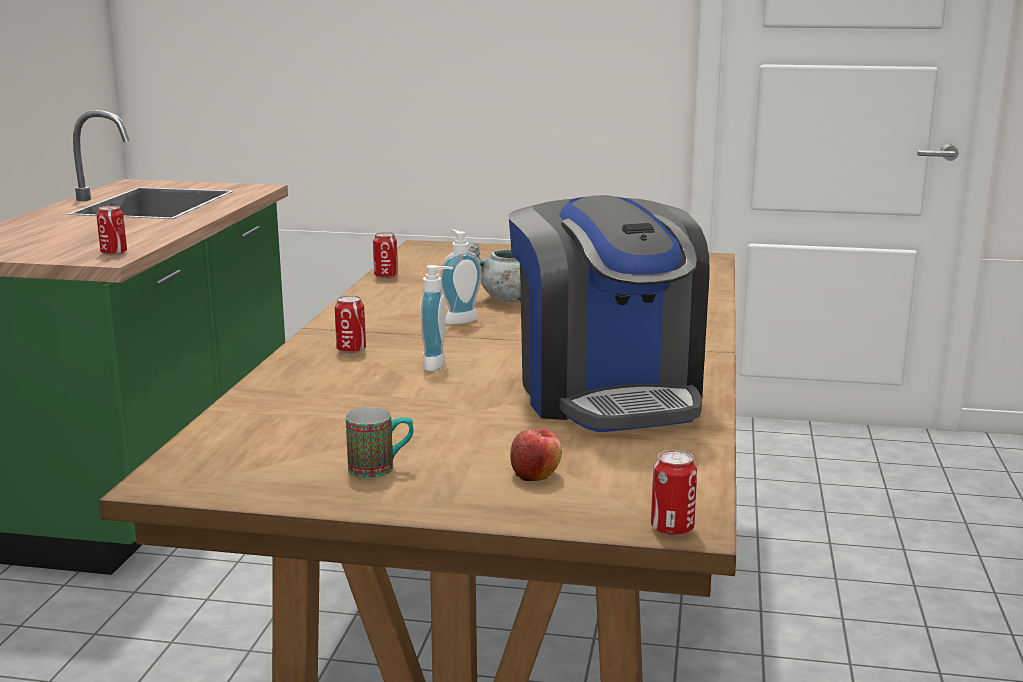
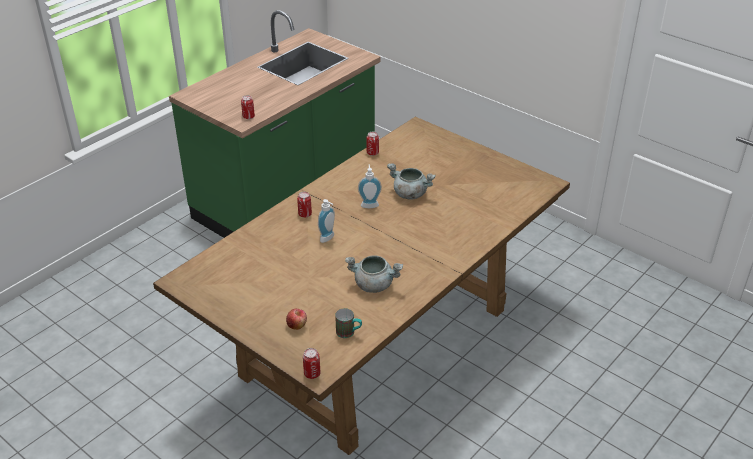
camera: 30 degrees right, 20 degrees up
(381, 468) = (249, 301): mug -> mug (349, 333)
(607, 393) = (374, 285): coffee machine -> grey cooking pot

